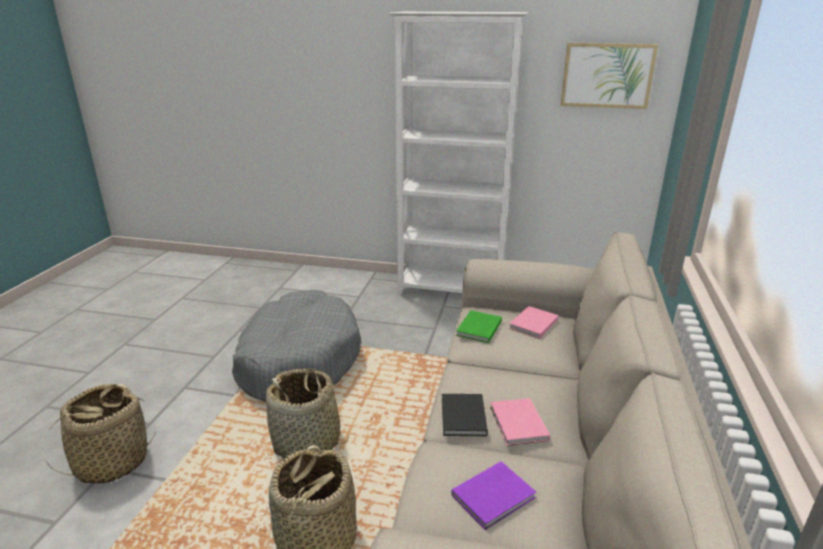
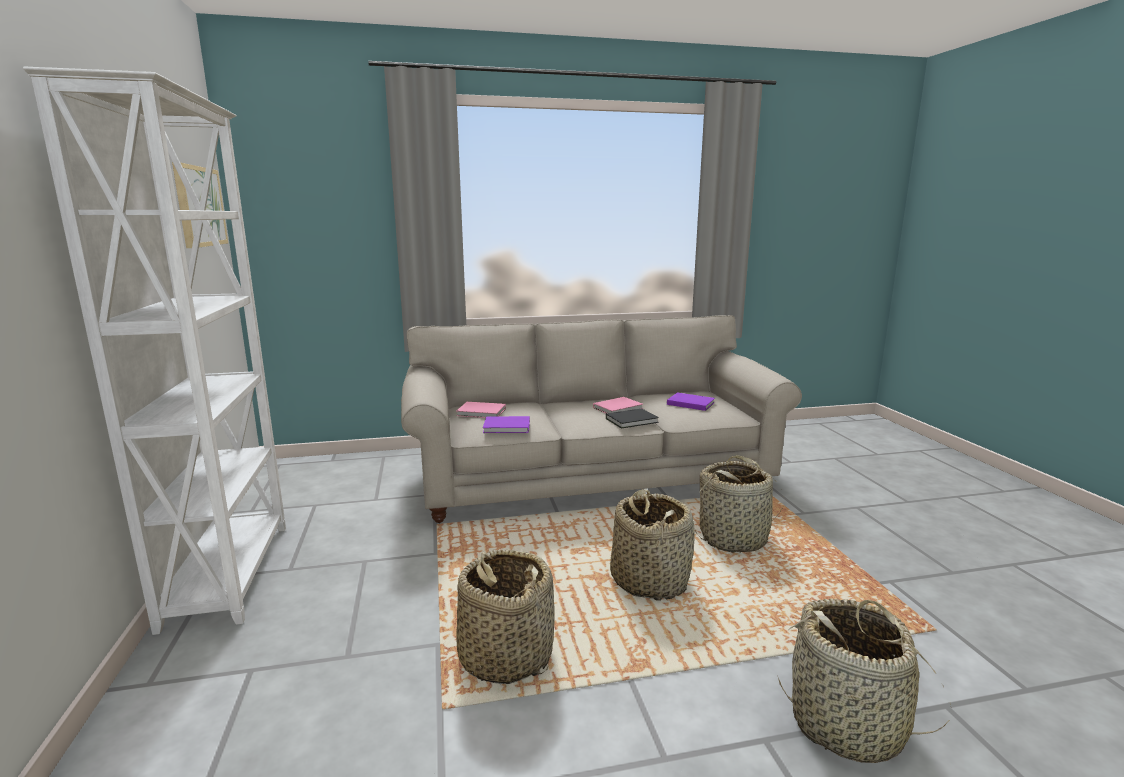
camera: 115 degrees left, 10 degrees down
(298, 360) = (505, 655): grey dog bed -> basket
(478, 329) = (508, 427): green book -> purple book

